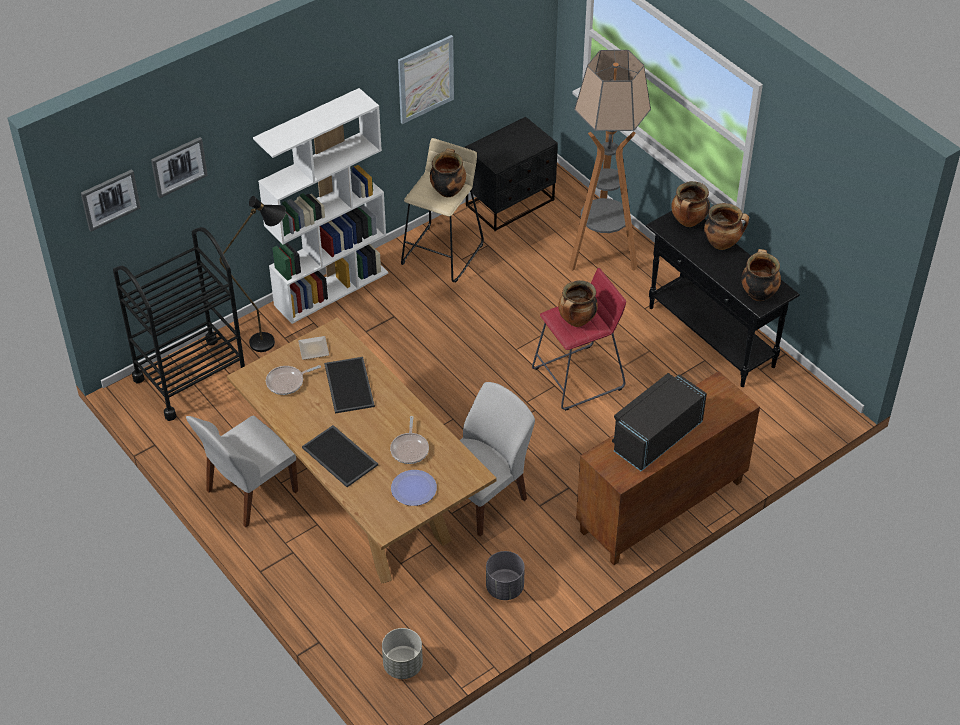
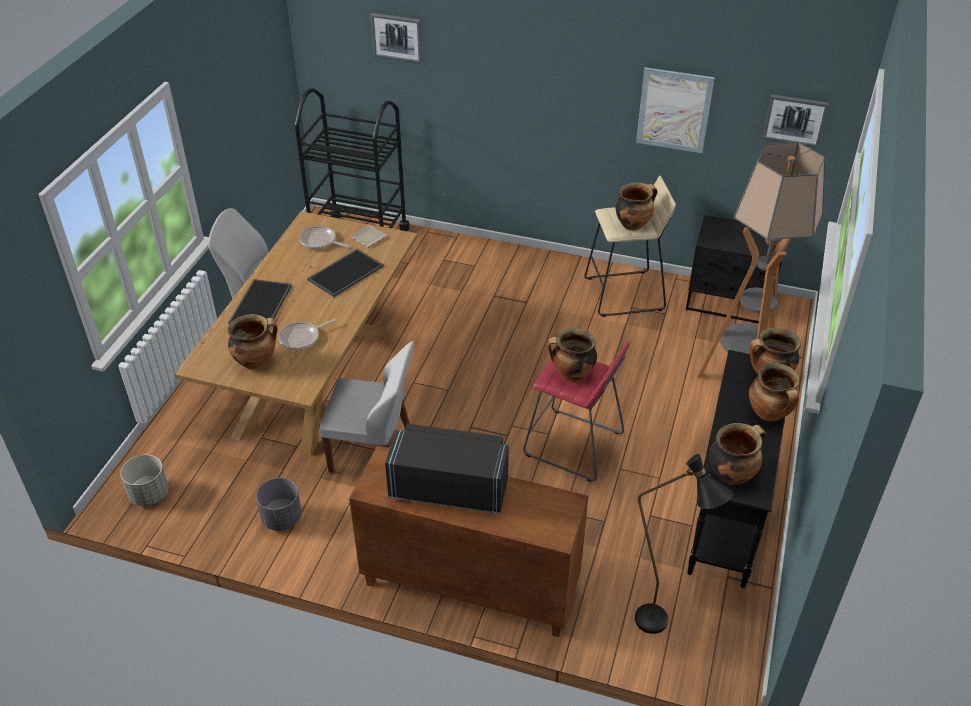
camera: 55 degrees right, 5 degrees down
(110, 199) = (330, 29): picture -> picture (795, 120)
(271, 341) = (434, 255): black floor lamp -> black floor lamp (661, 627)
(331, 288) = (520, 257): white bookcase -> none
(413, 488) = (256, 361): plate -> cooking pot

